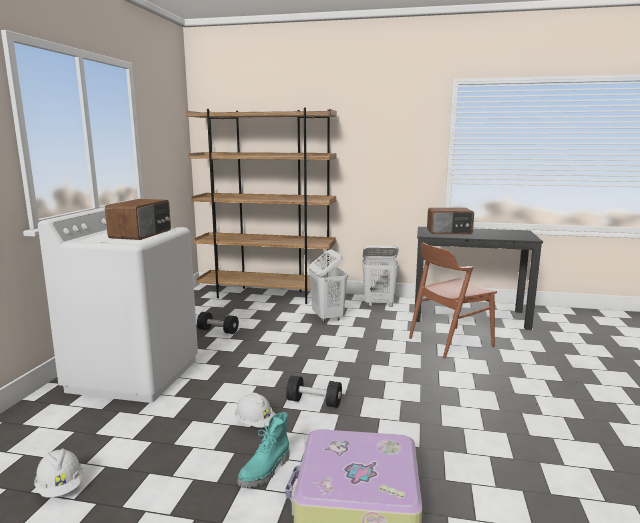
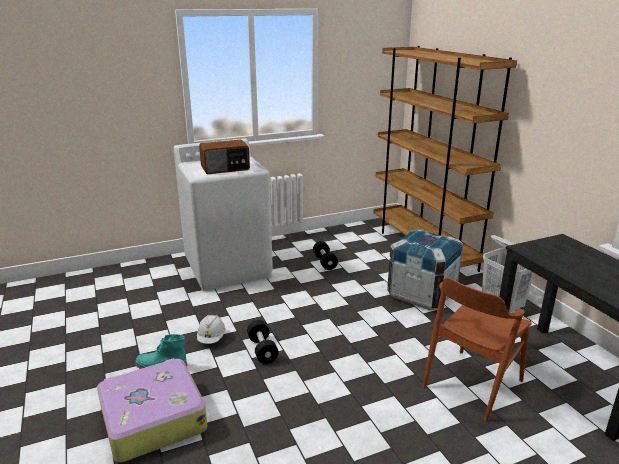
camera: 55 degrees right, 10 degrees up
(61, 487) = (105, 309): white hard hat -> none
(327, 317) = (421, 294): white laundry basket -> crate
(449, 232) = (569, 256): radio -> none
(450, 342) = (472, 383): brown chair -> brown chair turned 75 degrees counterclockwise

